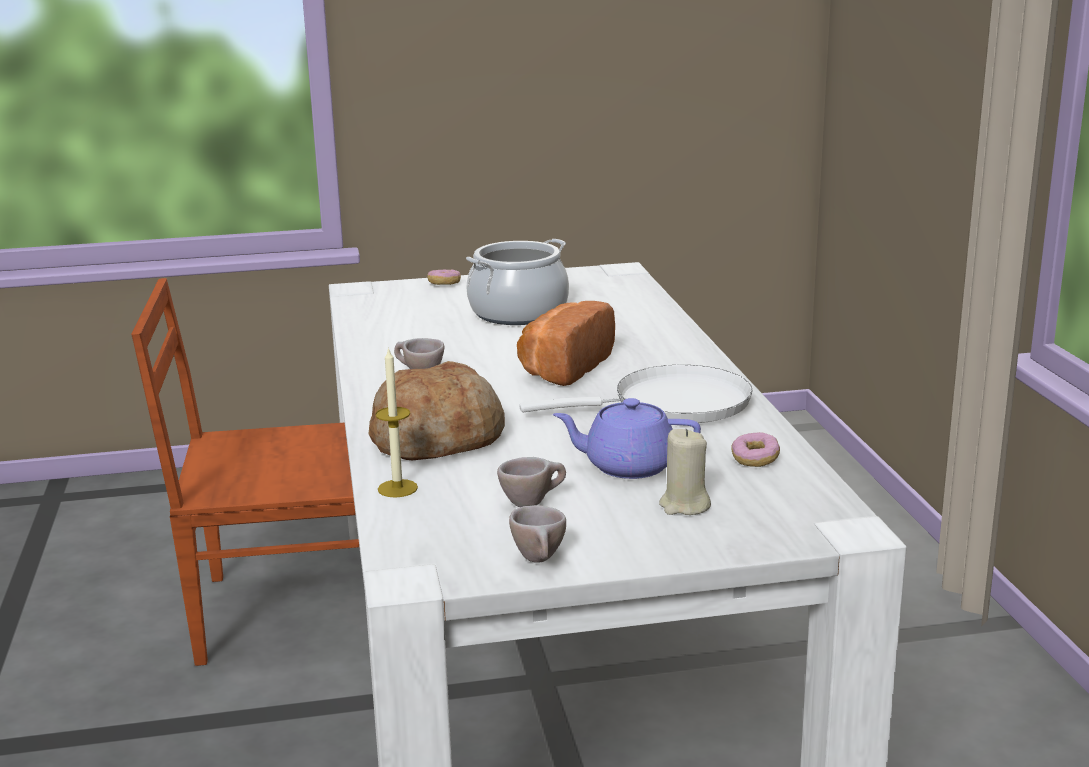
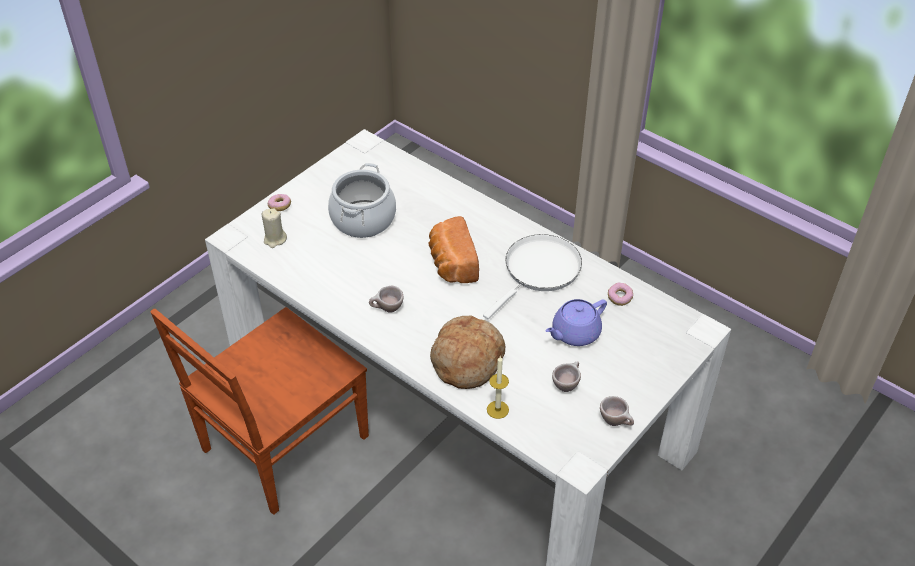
camera: 40 degrees left, 25 degrees up
(684, 506) = (628, 350): beige candle -> beige candle (275, 239)

